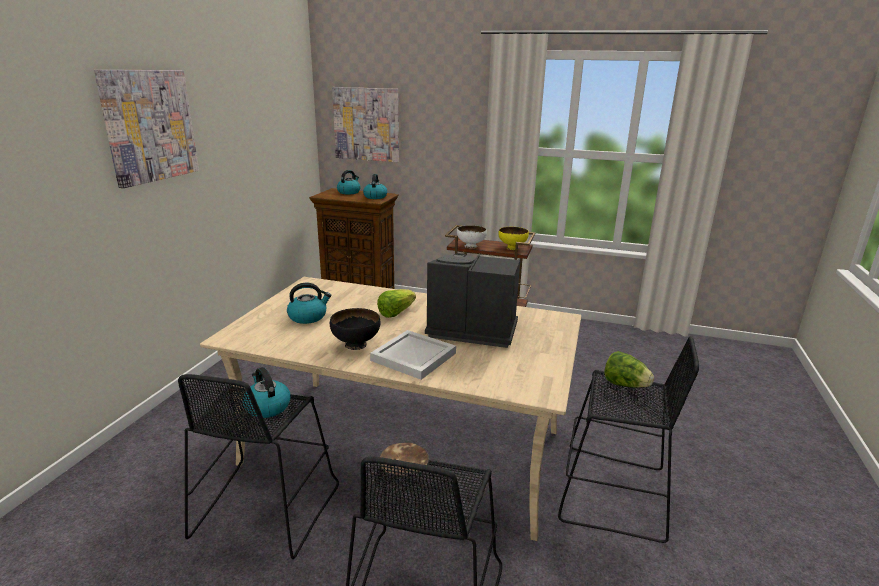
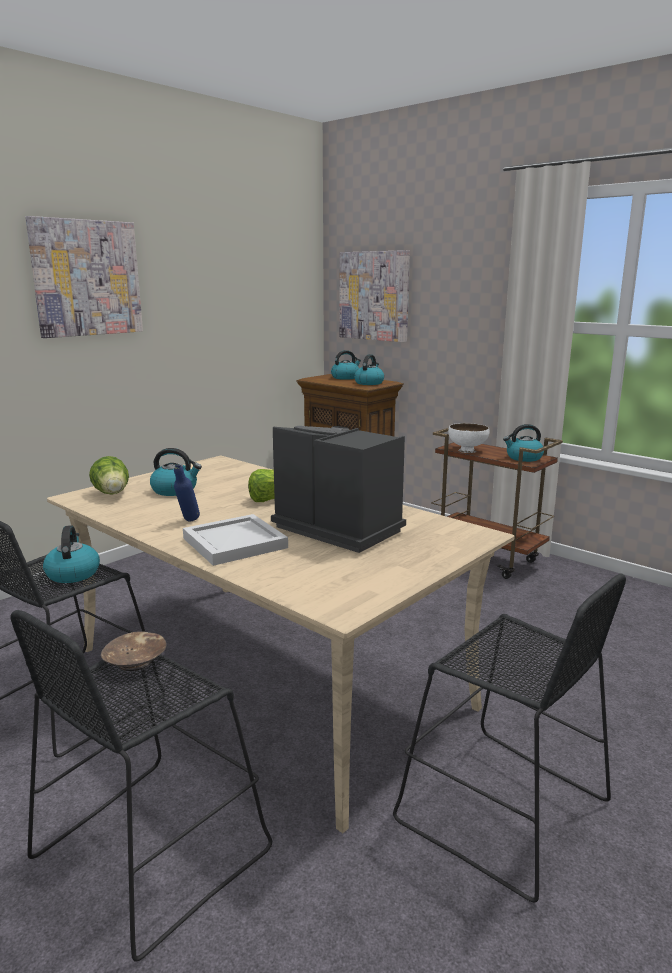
camera: 25 degrees right, 5 degrees down
(356, 345) = (188, 522): black bowl -> blue bottle
(512, 248) = (523, 458): yellow bowl -> kettle
(625, 385) = (527, 639): lettuce -> lettuce (112, 494)

